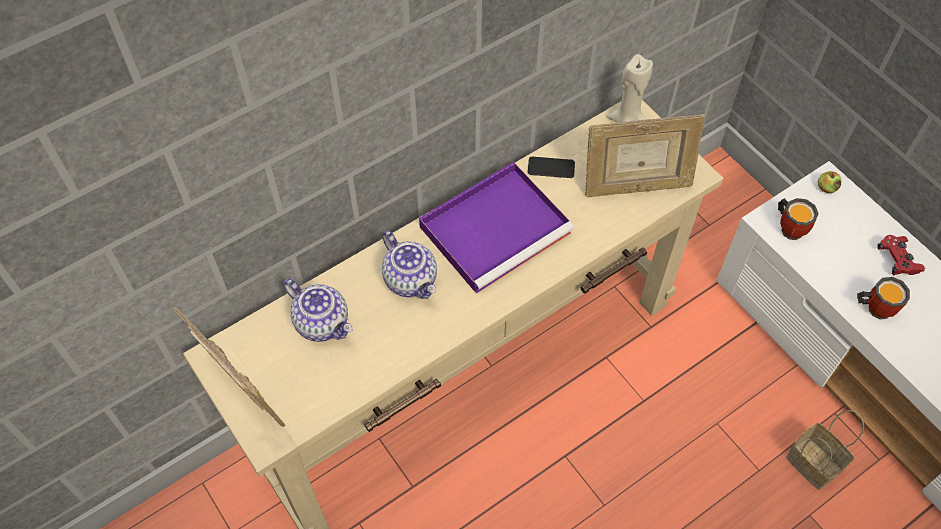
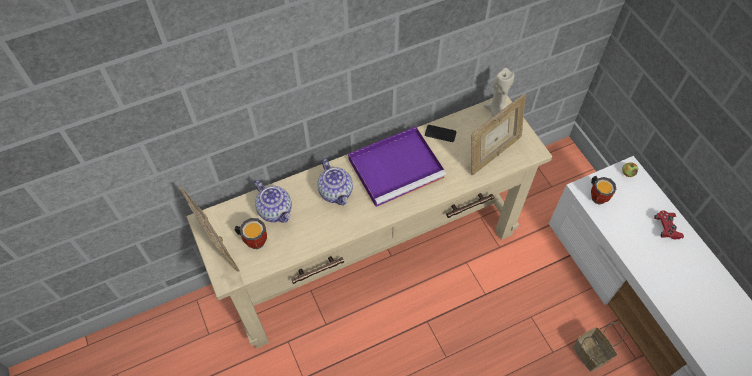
camera: 10 degrees right, 0 degrees up
(636, 187) = (493, 154): picture frame -> picture frame turned 45 degrees counterclockwise
(874, 307) = (644, 257): mug -> mug (254, 239)

